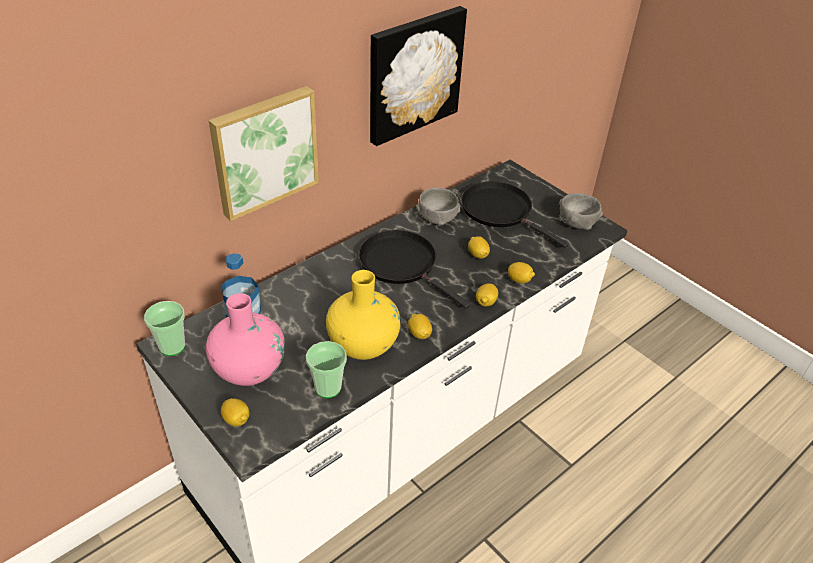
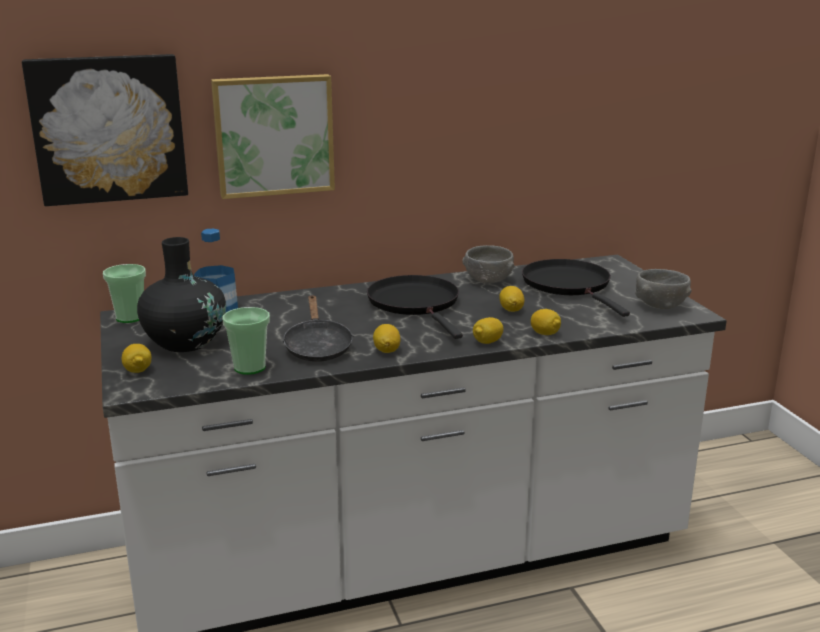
camera: 25 degrees right, 20 degrees down
(249, 369) = (185, 342): pink vase -> black vase
(363, 344) = (317, 347): yellow vase -> black frying pan
(413, 74) = (468, 100): picture -> picture (108, 129)

